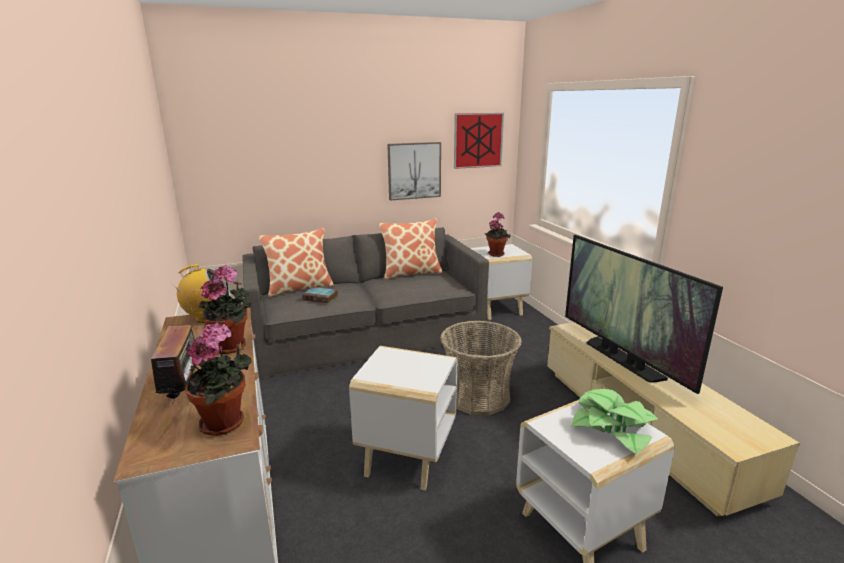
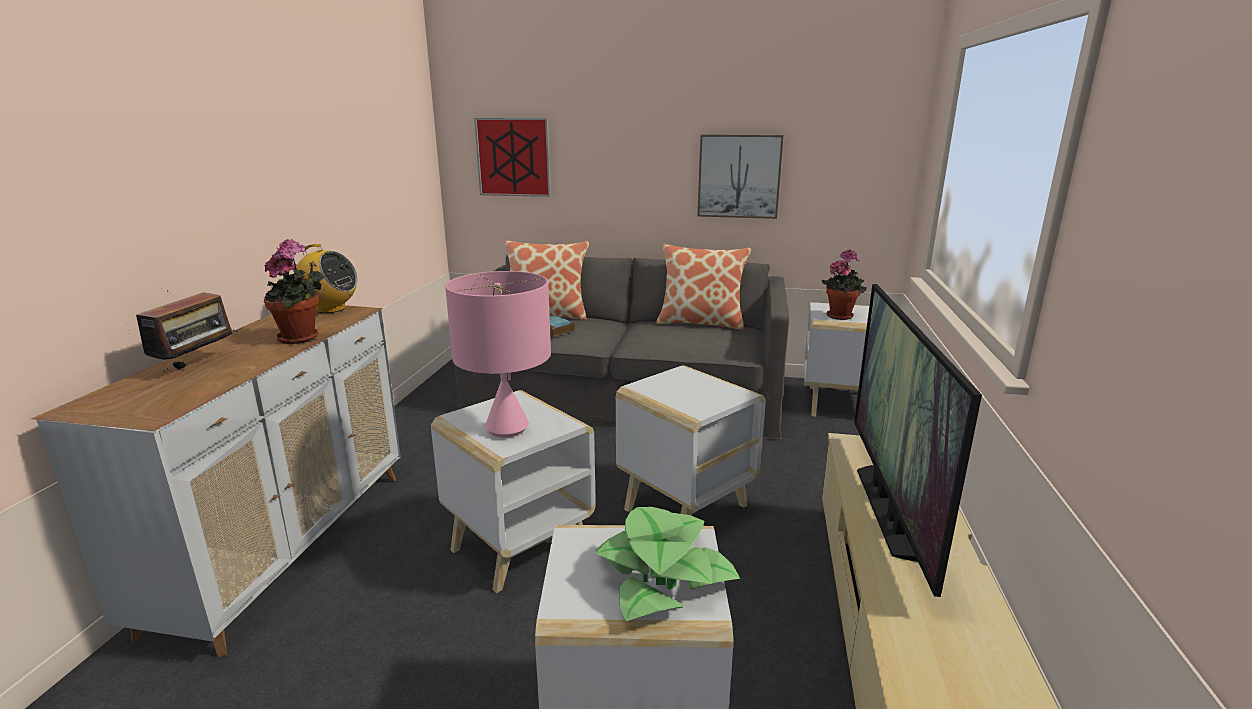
camera: 30 degrees right, 0 degrees up
(226, 423) = (173, 401): potted plant -> none
(413, 374) = (507, 430): none -> pink table lamp
(478, 140) = (850, 135): picture -> picture (513, 157)
(478, 396) = (685, 508): basket -> white side table

